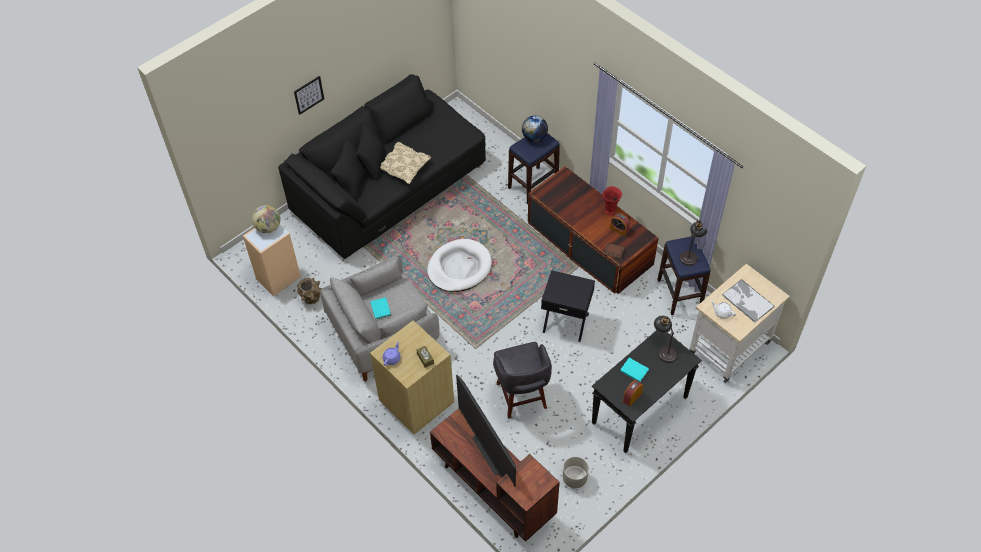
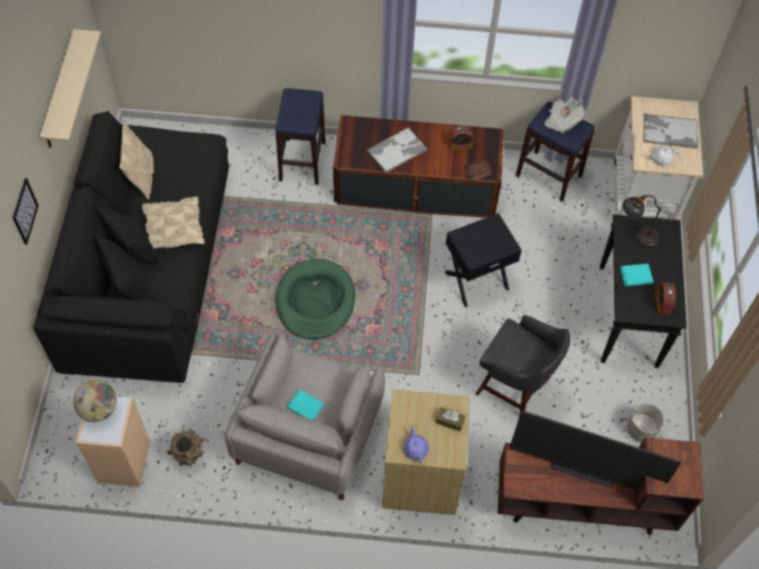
camera: 45 degrees left, 5 degrees up
(386, 44) = (60, 91): none -> beige shelf
(415, 128) = (142, 177): none -> beige pillow
(459, 268) = (315, 301): white dog bed -> green dog bed
(534, 137) = (292, 102): globe -> none
(577, 207) = (397, 150): none -> tray
(610, 210) = (432, 132): red vase -> none
(691, 252) = (562, 120): grey table lamp -> newspaper

